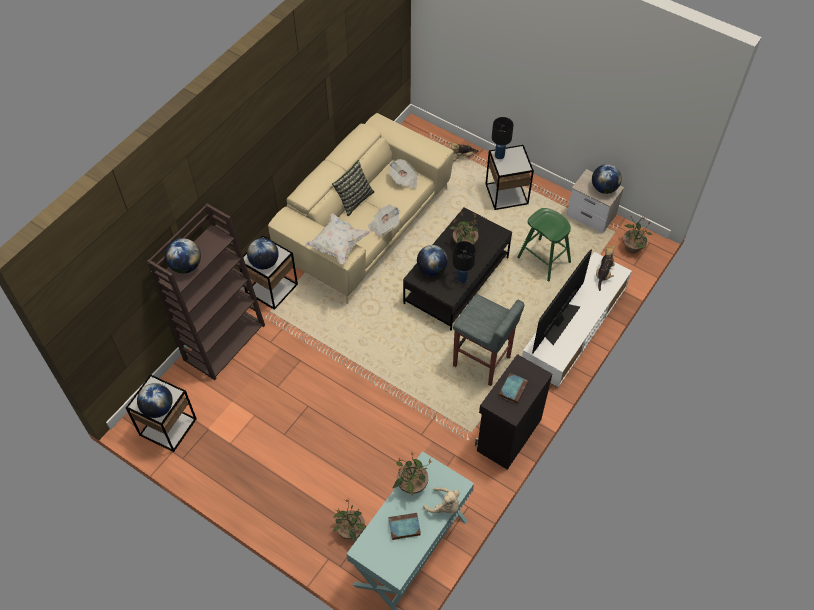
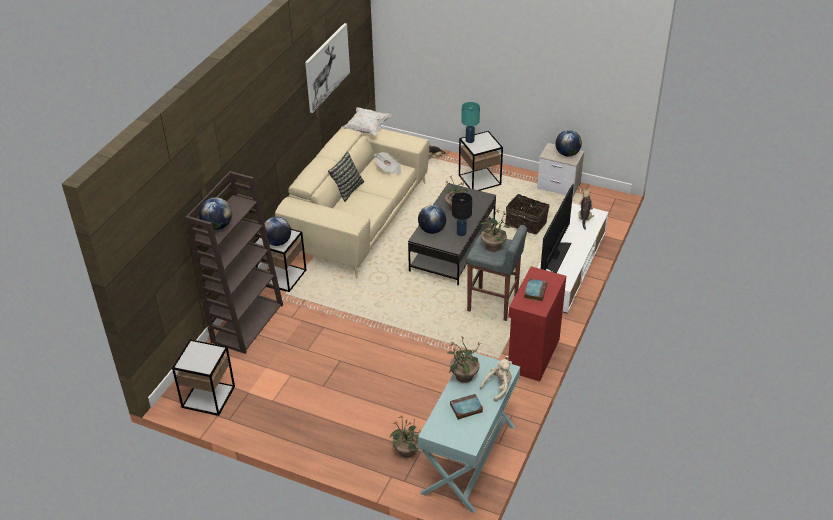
camera: 10 degrees left, 15 degrees down
(158, 408) = (204, 364): globe -> none
(338, 245) = (344, 217): white pillow -> white pillow (366, 129)
(345, 65) = (327, 67): none -> picture
(384, 226) = (380, 204): newspaper -> none
(444, 506) = (498, 387): beige plush toy -> beige plush toy turned 60 degrees counterclockwise
(499, 156) = (470, 140): black table lamp -> turquoise table lamp
(507, 435) = (532, 355): black cabinet -> red cabinet
(543, 259) = (526, 222): green stool -> basket
(632, 247) = (601, 203): potted plant -> potted plant (493, 246)

